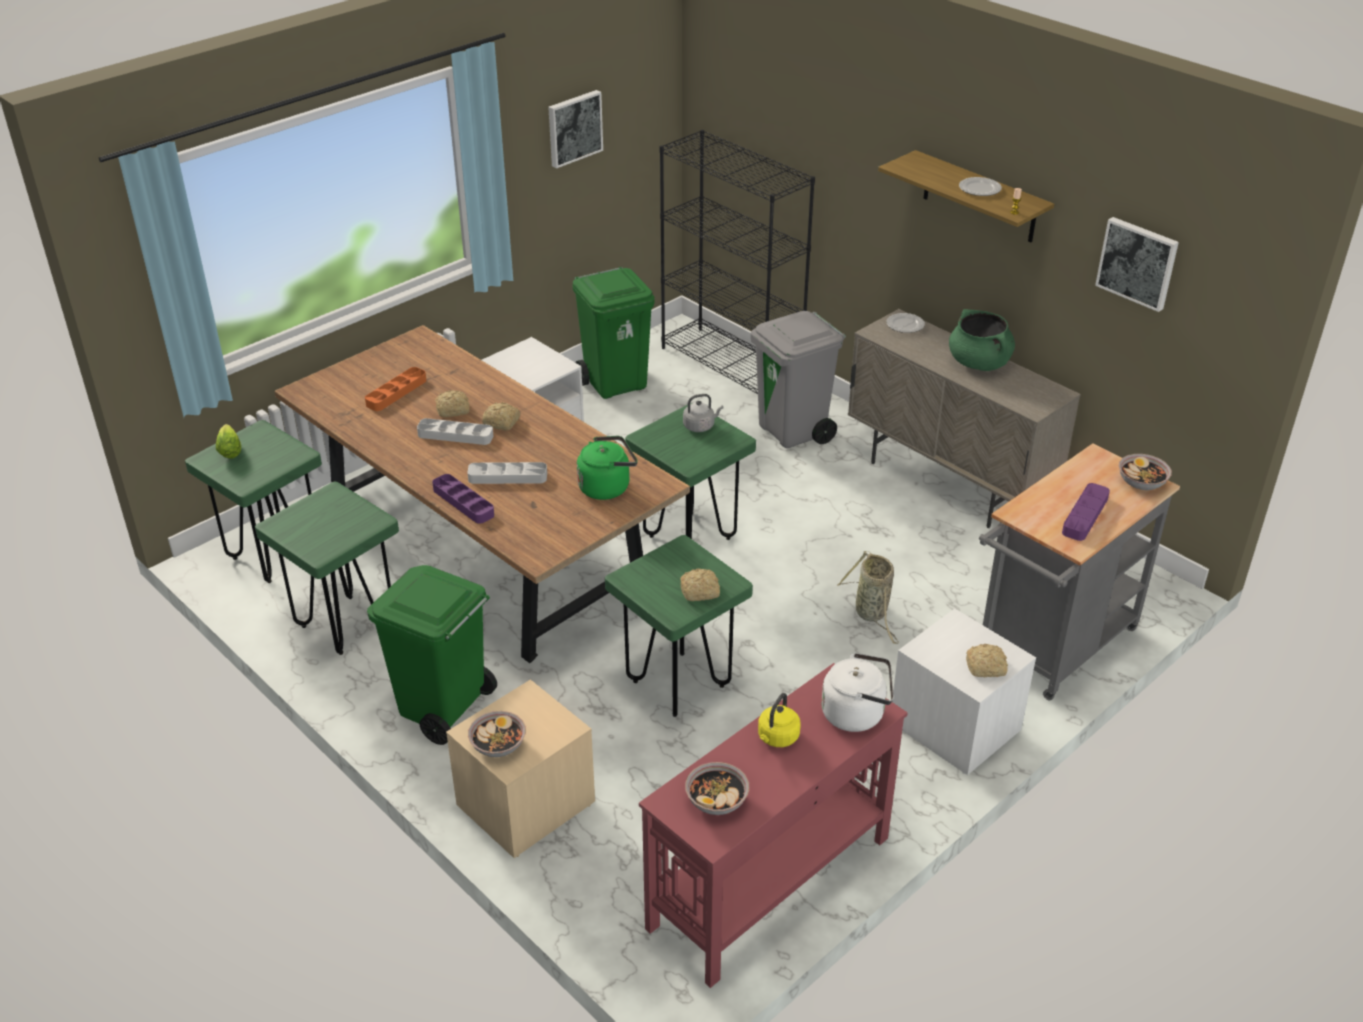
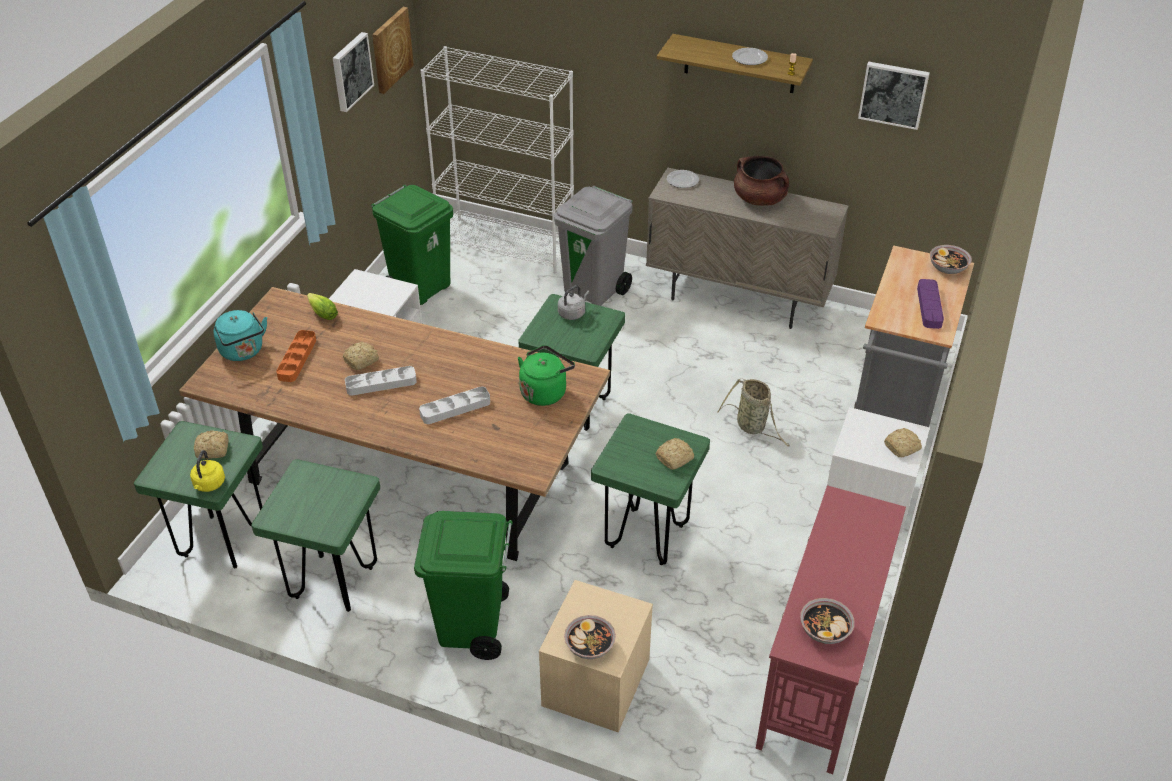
camera: 25 degrees left, 5 degrees up
(230, 449) = (171, 459): lettuce -> lettuce (322, 313)
(354, 373) = (243, 352): none -> turquoise kettle
(463, 502) = (434, 443): purple tray -> none
(502, 423) = (413, 360): bread -> bread (213, 450)
(638, 120) = (390, 49): none -> picture
(732, 365) = (507, 245): black bookcase -> white bookcase
(777, 738) = (831, 562): yellow kettle -> yellow kettle (209, 485)
(857, 714) = (872, 521): white kettle -> none
(979, 363) = (760, 199): green cooking pot -> brown cooking pot

